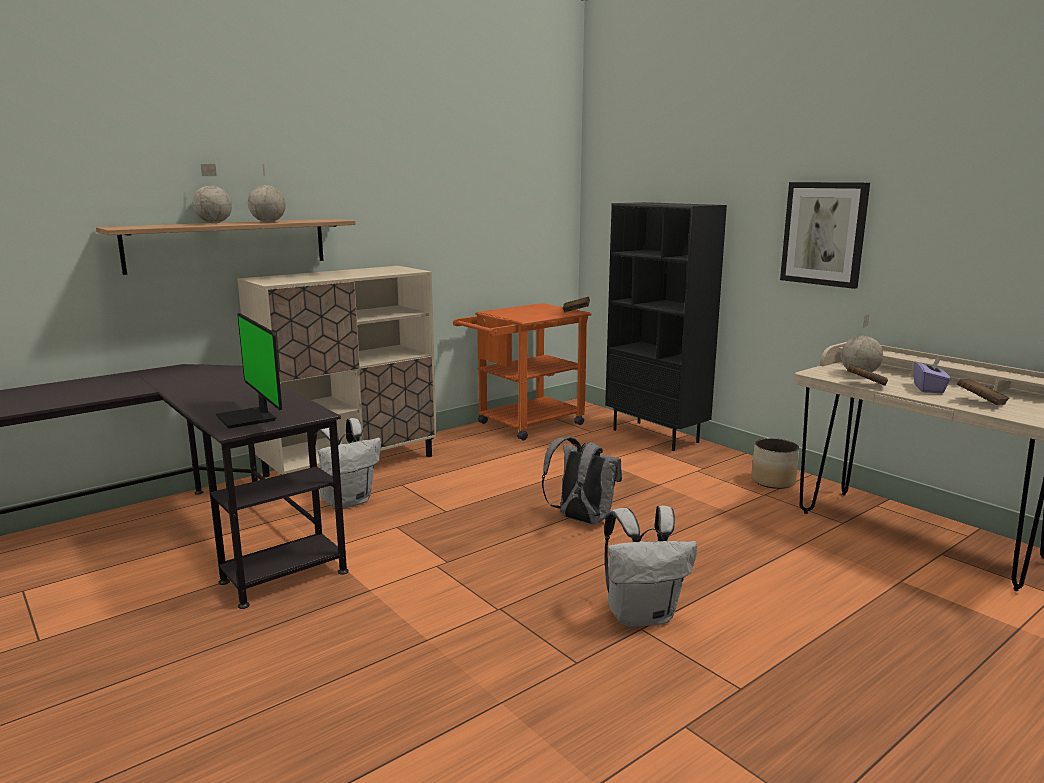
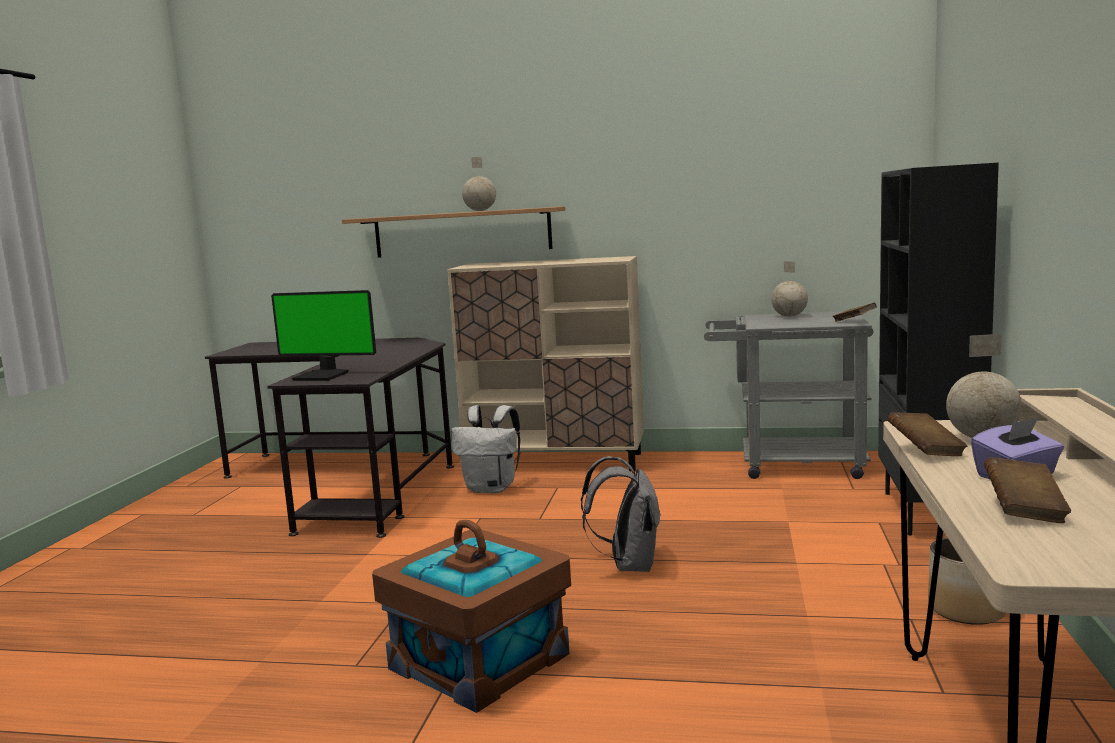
camera: 50 degrees right, 5 degrees down
(214, 223) = (442, 213): globe -> globe (789, 316)
(249, 418) = (323, 376): monitor -> monitor turned 90 degrees counterclockwise
(523, 425) = (788, 465): orange cart -> grey cart
(642, 615) = (480, 661): white backpack -> brown storage box
(824, 233) = (1072, 199): picture -> none

